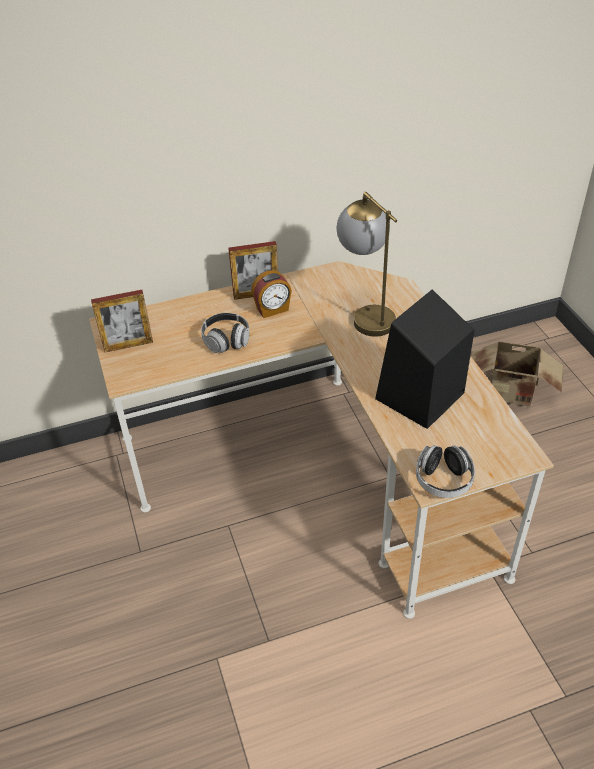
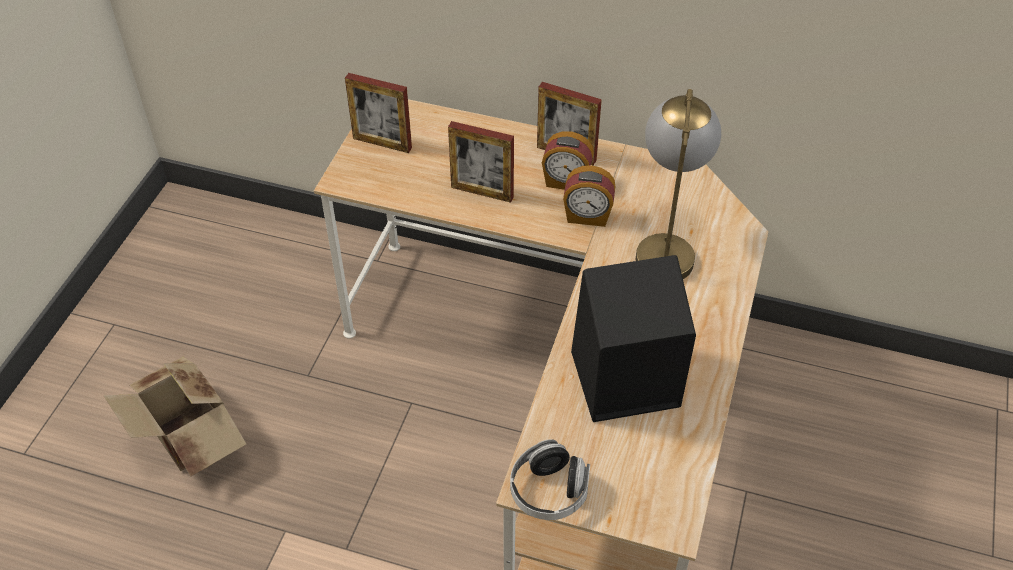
camera: 35 degrees right, 5 degrees up
(226, 340) = (482, 192): headphones -> picture frame
(305, 322) = (587, 216): none -> alarm clock
(511, 394) = (879, 454): cardboard box -> cardboard box (189, 441)

